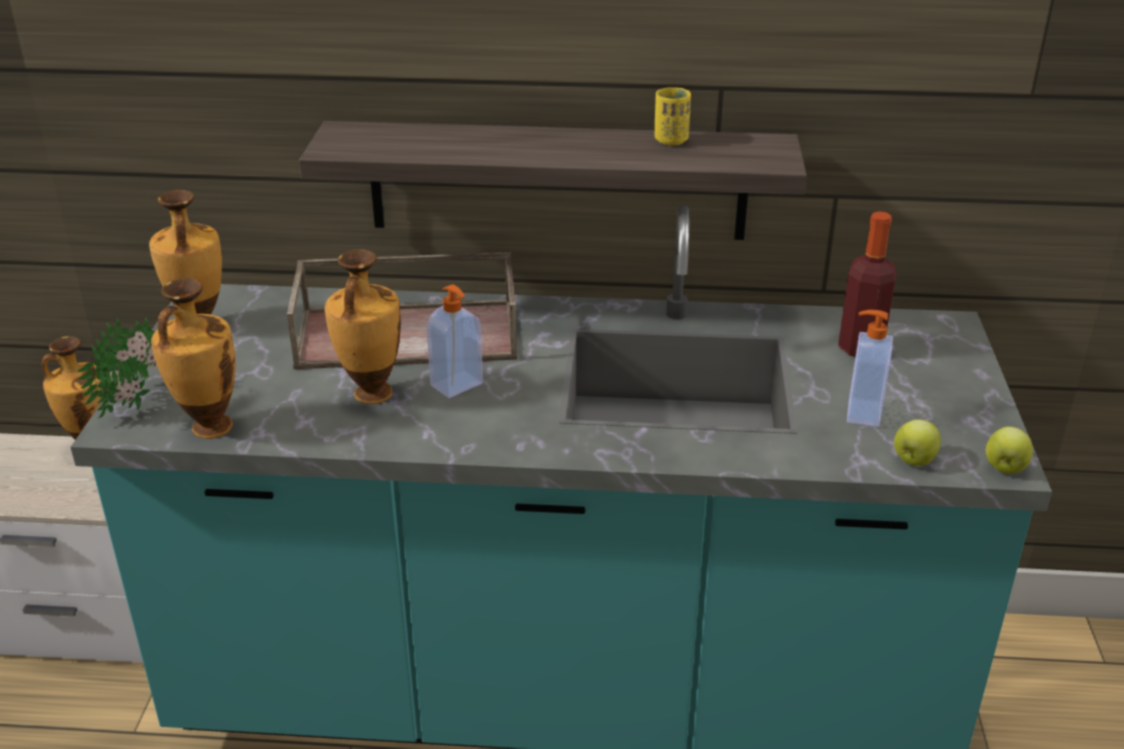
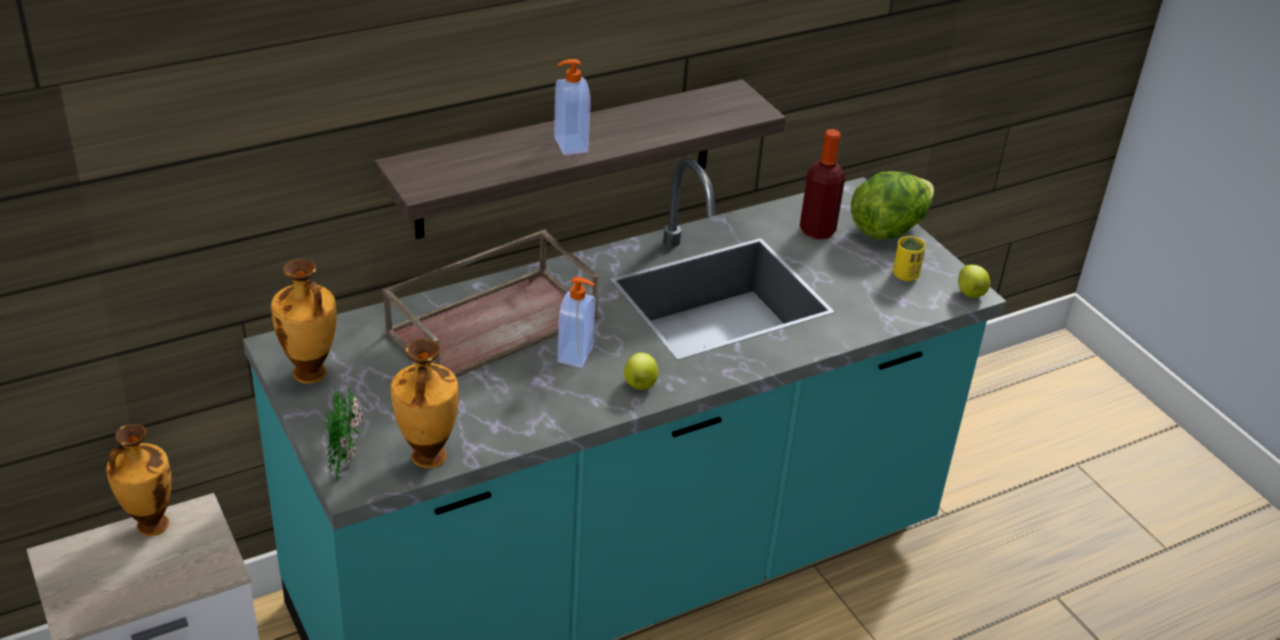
camera: 35 degrees left, 5 degrees up
(371, 395) = (521, 385): vase -> none
(671, 140) = (665, 109): yellow cup -> yellow cup (905, 275)
(861, 412) = (859, 282): soap dispenser -> soap dispenser (569, 145)
(913, 460) = (917, 307): apple -> apple (640, 385)
(957, 369) = (888, 228): none -> lettuce

